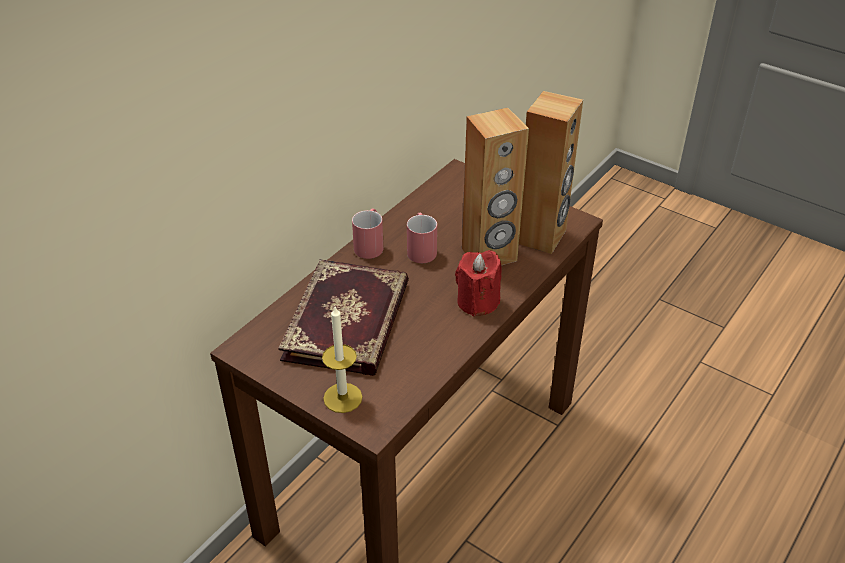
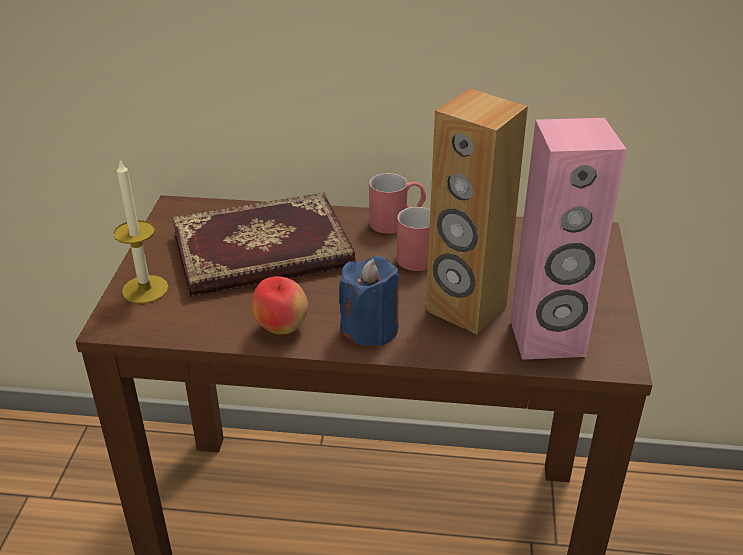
camera: 60 degrees right, 5 degrees down
(446, 341) = (281, 328): none -> apple
(477, 302) = (370, 328): red candle -> blue candle
(541, 236) = (547, 339): brown speaker -> pink speaker

